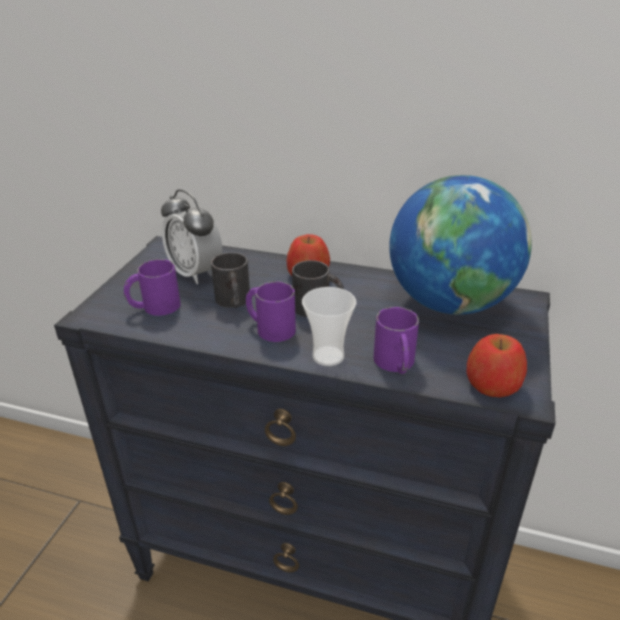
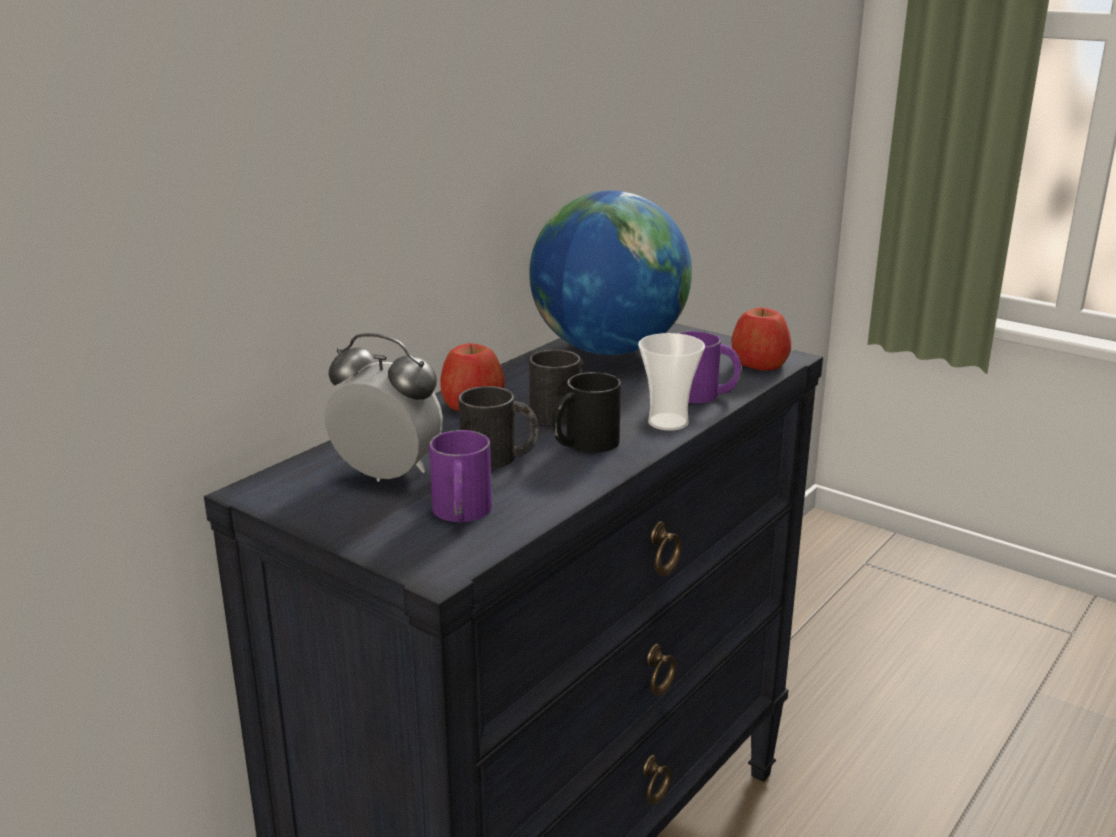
camera: 70 degrees left, 10 degrees down
(195, 273) = (387, 474): alarm clock -> alarm clock turned 135 degrees counterclockwise
(269, 327) = (583, 444): purple mug -> black mug

